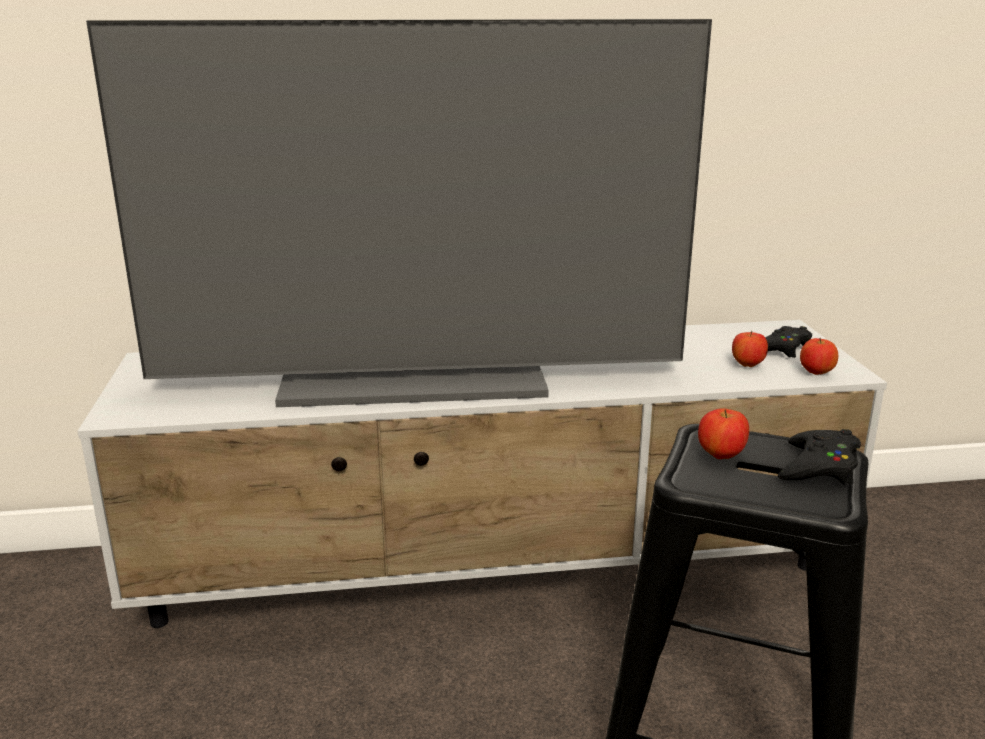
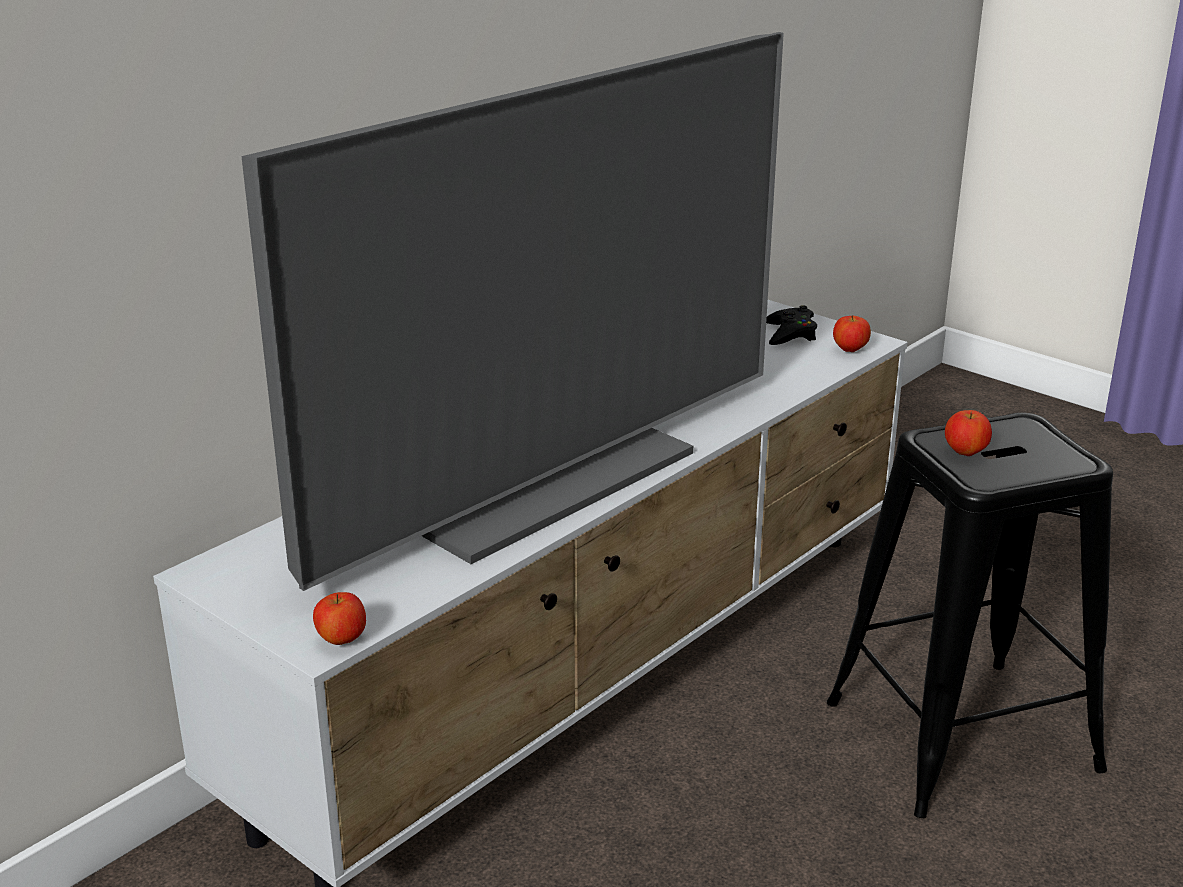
camera: 40 degrees left, 5 degrees up
(747, 365) = (791, 360): apple -> apple (341, 640)
(818, 467) = (1032, 436): black game controller -> none

